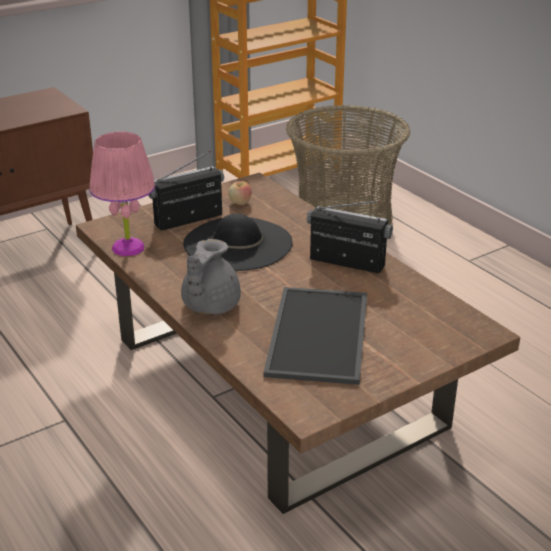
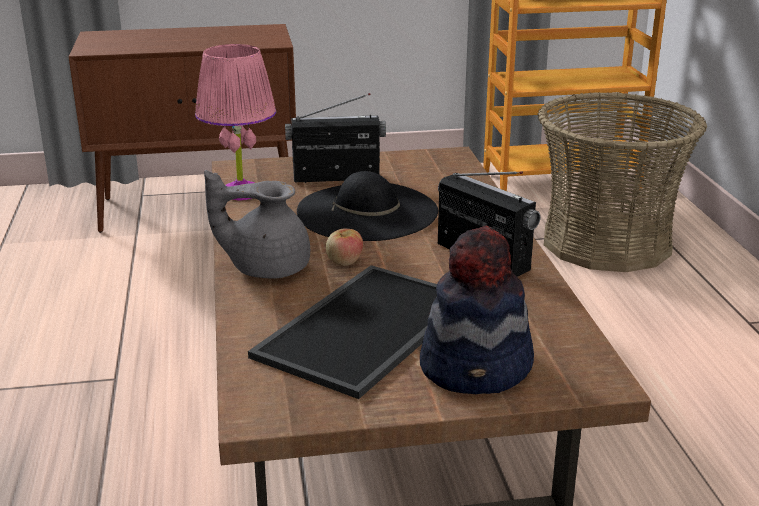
camera: 25 degrees right, 5 degrees down
(209, 306) = (266, 267): grey teapot -> grey teapot turned 45 degrees clockwise
(240, 203) = (413, 172): apple -> apple (344, 262)
(410, 343) = (477, 367): none -> hat

